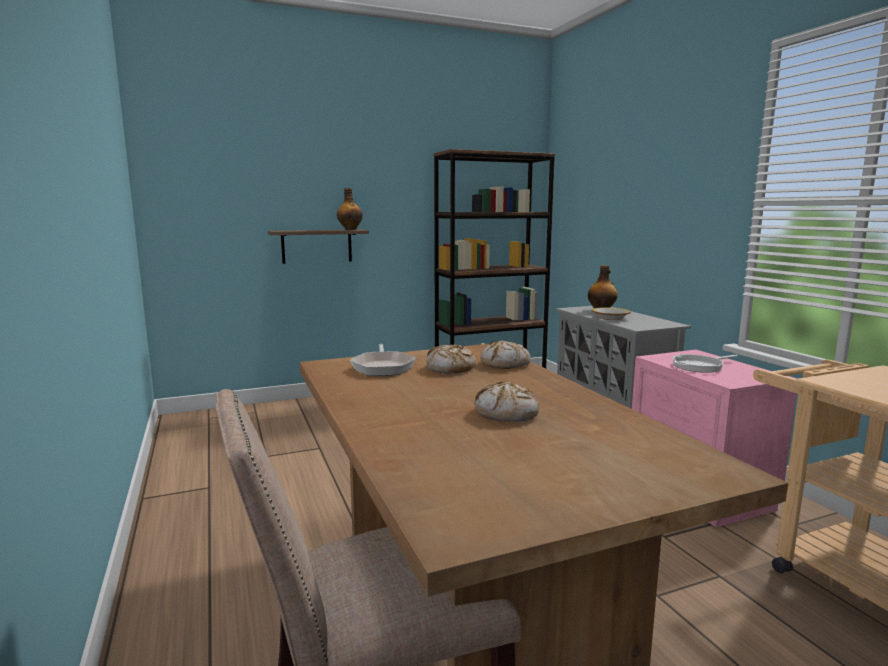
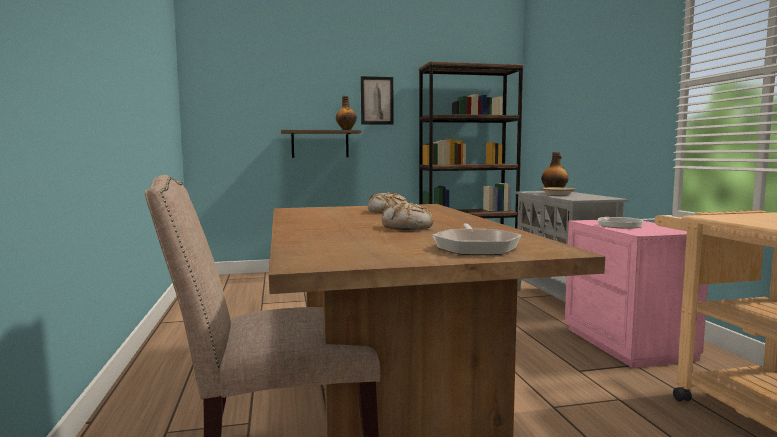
camera: 10 degrees right, 5 degrees down
(383, 367) = (335, 210): frying pan -> frying pan (475, 247)
(384, 192) = (377, 100): none -> picture
(505, 364) = (435, 211): bread -> none

